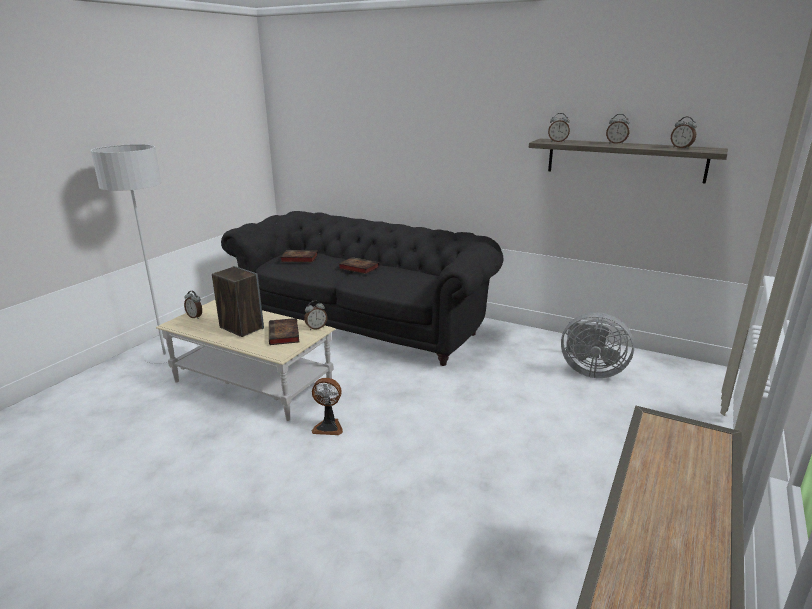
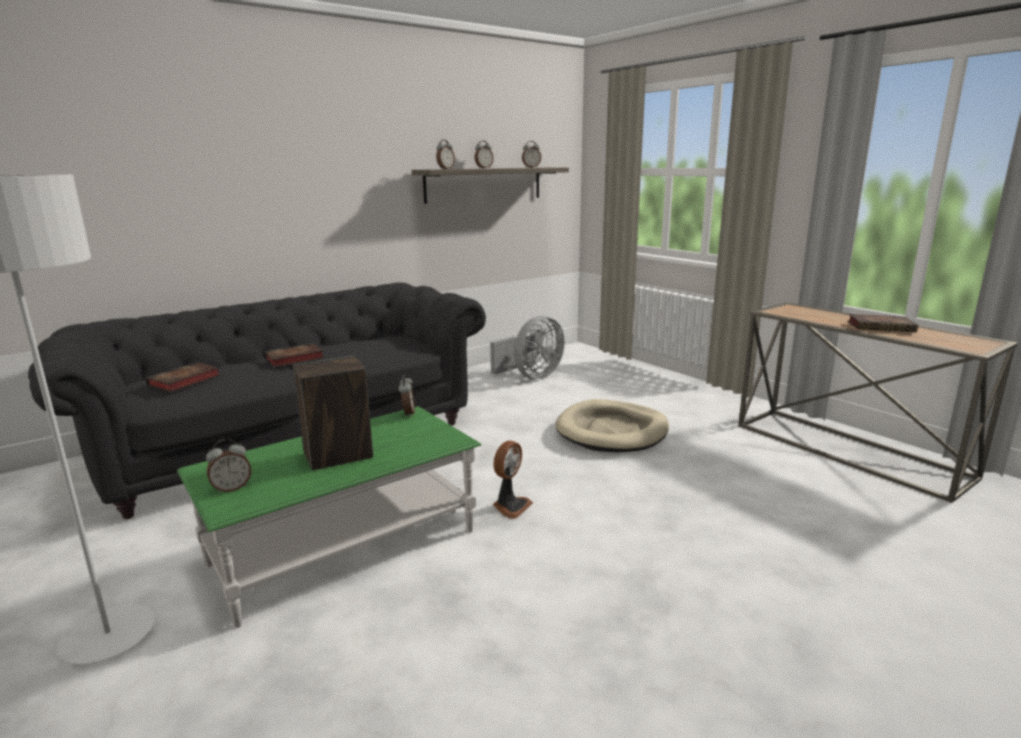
camera: 65 degrees left, 5 degrees down
(252, 384) = (345, 547): beige coffee table -> green coffee table
(284, 335) = (403, 432): book -> book (882, 327)
(505, 446) = (612, 431): none -> beige dog bed

